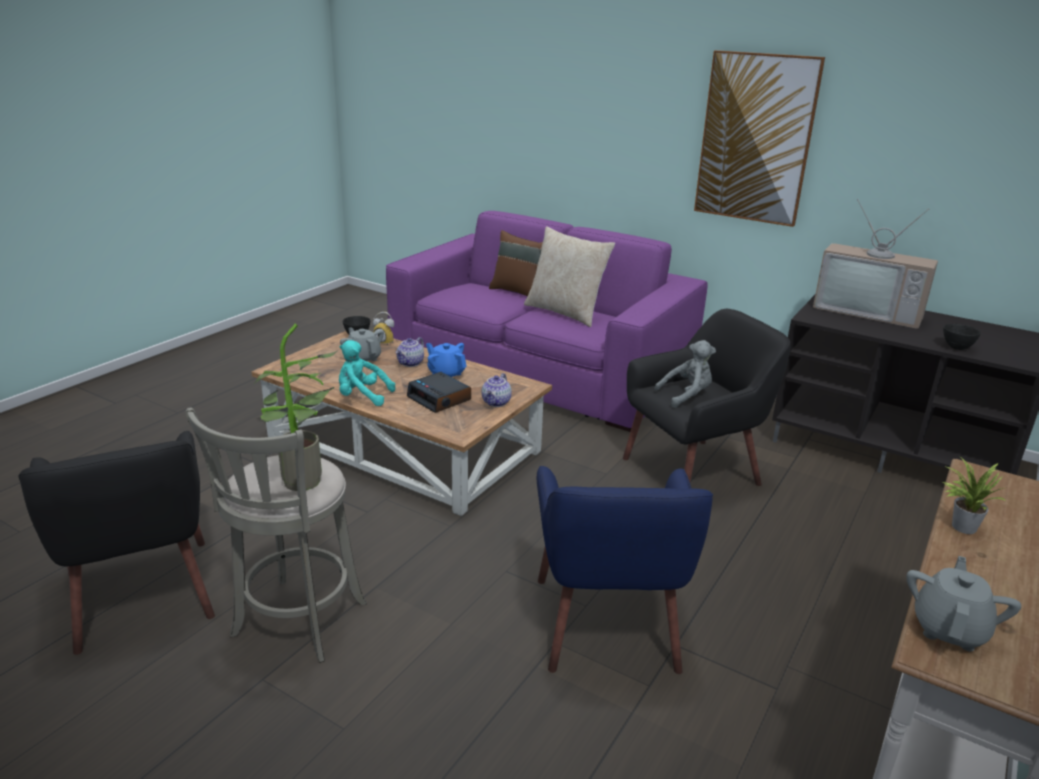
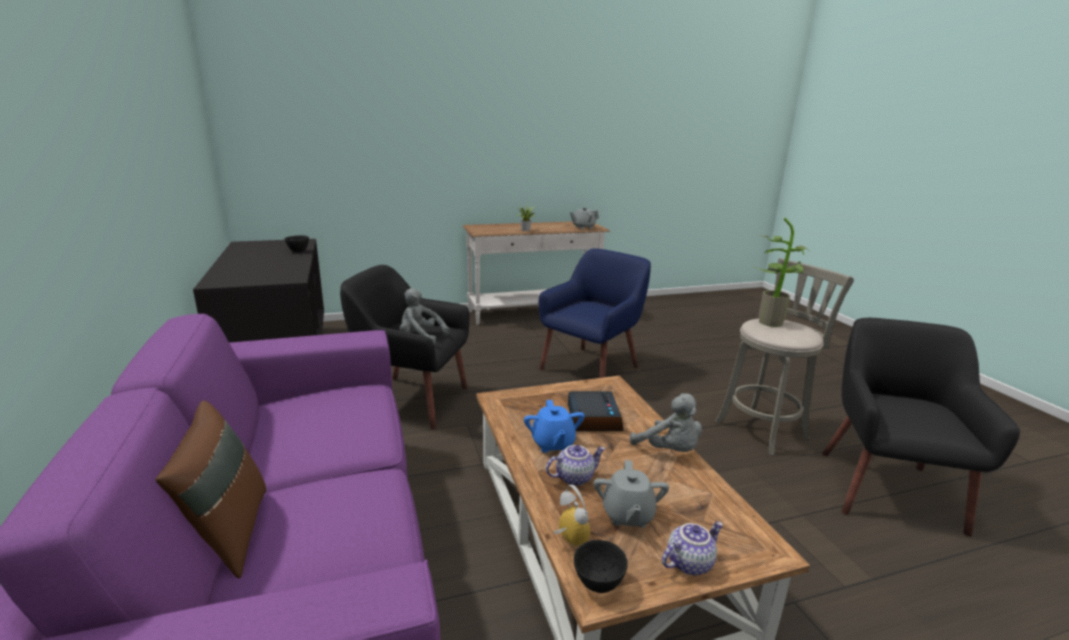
camera: 140 degrees left, 5 degrees down
(362, 396) = (669, 450): turquoise plush toy -> grey plush toy
(496, 403) = (549, 395): teapot -> teapot (689, 562)
(565, 312) = (307, 437): beige pillow -> none
(755, 139) = (120, 148): picture -> none
(869, 311) = (244, 271): television -> none

